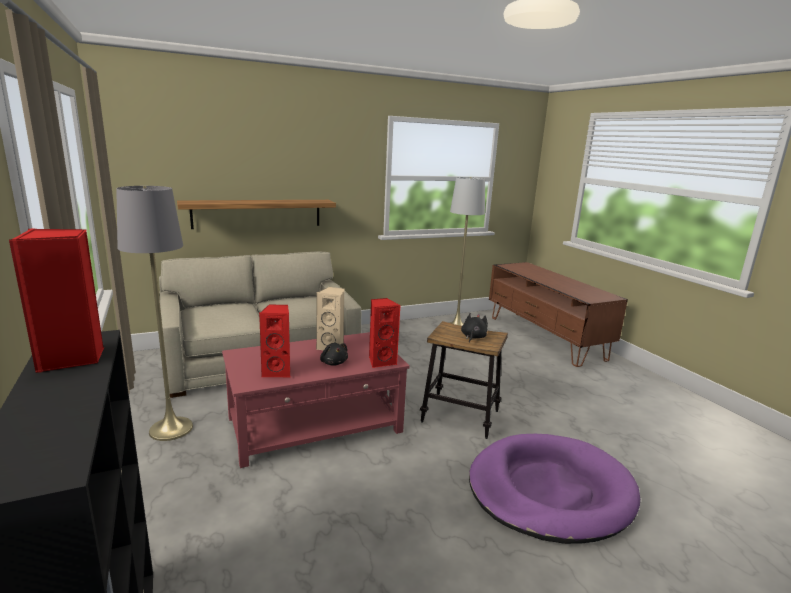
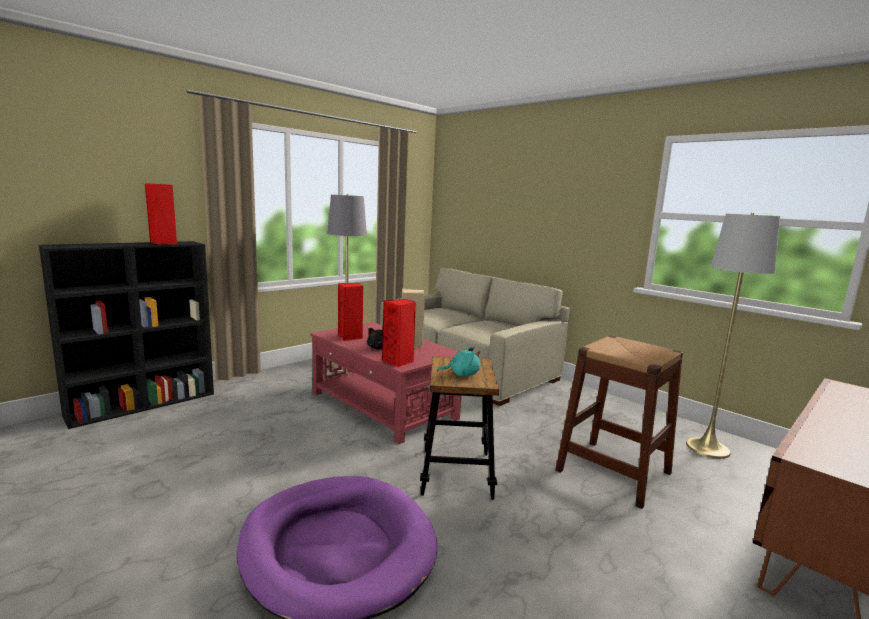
camera: 70 degrees right, 5 degrees down
(257, 213) = (518, 242): shelf -> none
(473, 337) = (462, 374): black plush toy -> turquoise plush toy
(474, 361) = (613, 471): none -> brown stool

